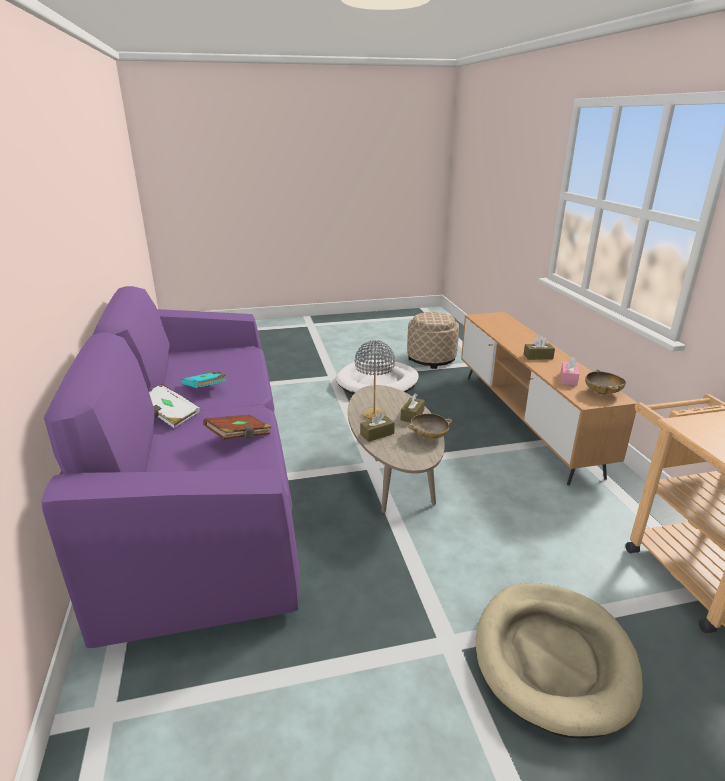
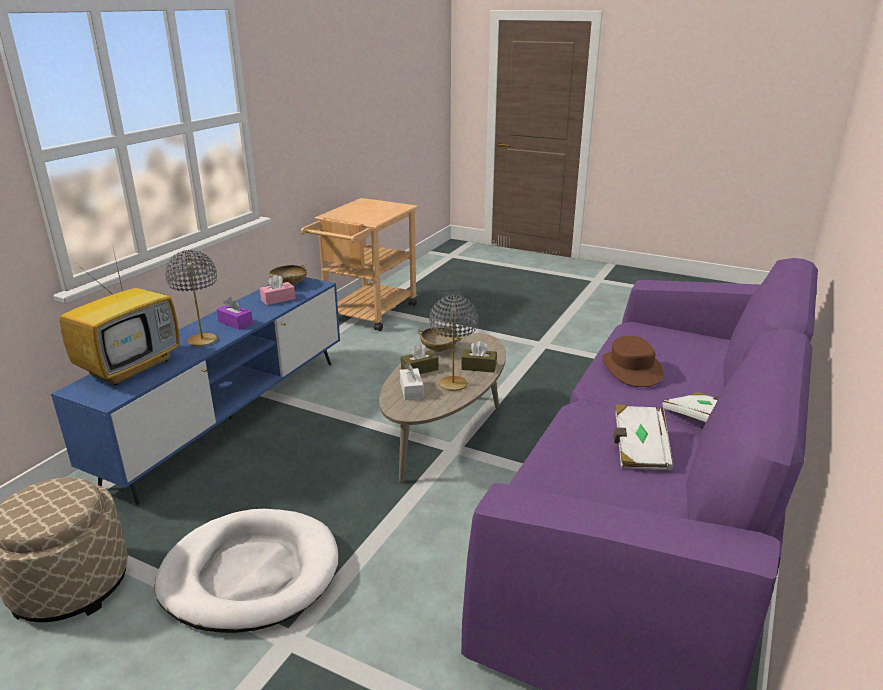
camera: 140 degrees left, 0 degrees up
(206, 389) = (639, 450): turquoise book -> white book
(239, 437) = (631, 369): brown book -> brown hat
(392, 401) = (411, 390): none -> white tissue box
(509, 326) = (131, 367): none -> television
(520, 343) = (202, 341): none -> grey table lamp
(524, 420) = (231, 418): brown tv stand -> blue tv stand
(538, 356) = (235, 323): brown tissue box -> purple tissue box
(553, 658) = (498, 324): beige dog bed -> none

